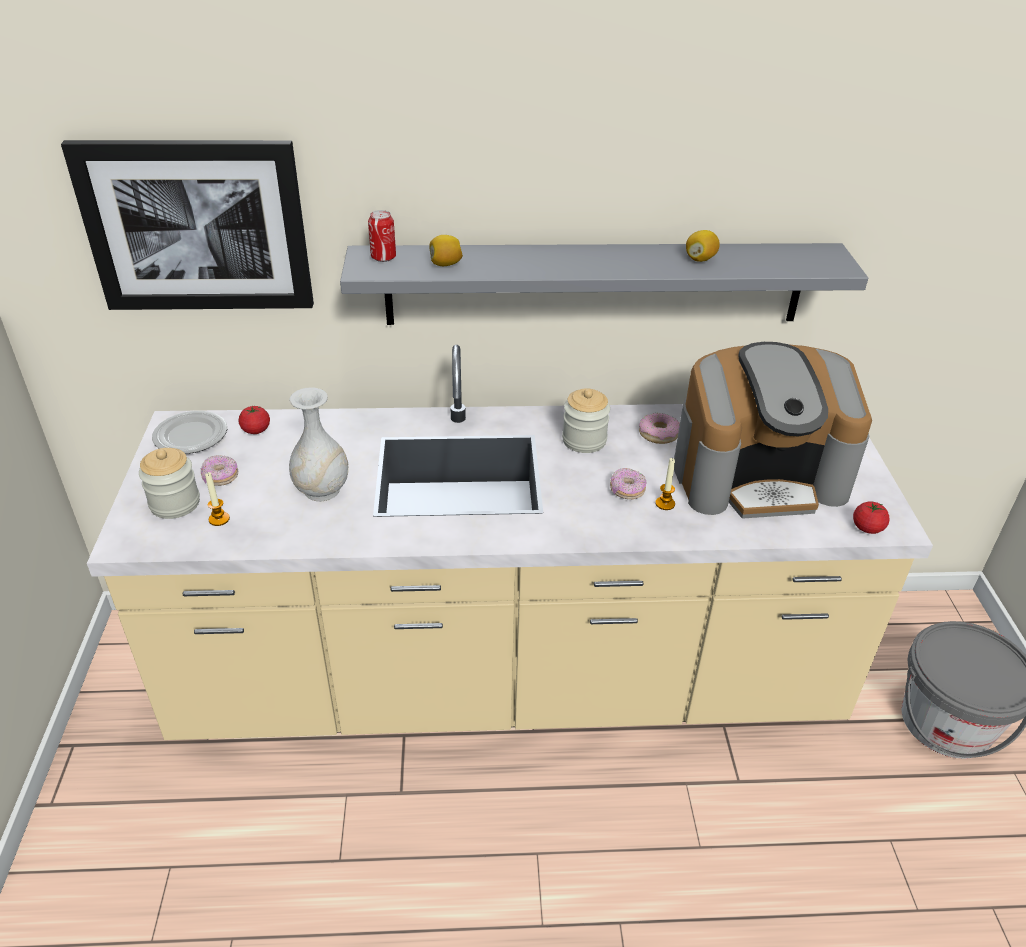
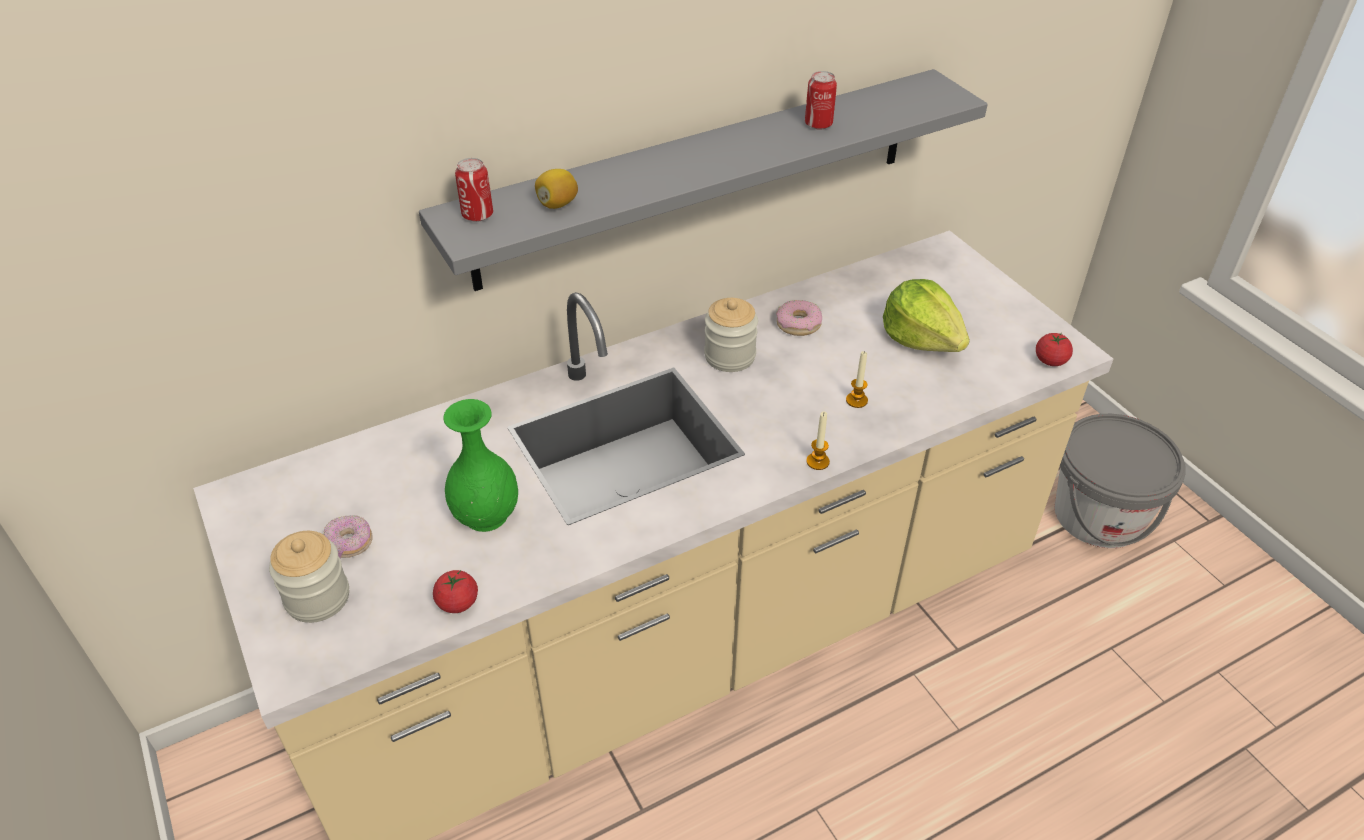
camera: 25 degrees left, 5 degrees up
(190, 436) = (269, 505): plate -> none
(197, 226) = (221, 238): picture -> none
(219, 519) = (389, 596): candle -> candle (817, 462)
(256, 430) = (348, 468): tomato -> tomato (458, 602)
(322, 490) = (487, 515): white vase -> green vase
(627, 490) = (810, 399): donut -> none
(700, 259) = (818, 124): lemon -> can
(758, 475) = (922, 338): coffee machine -> lettuce

